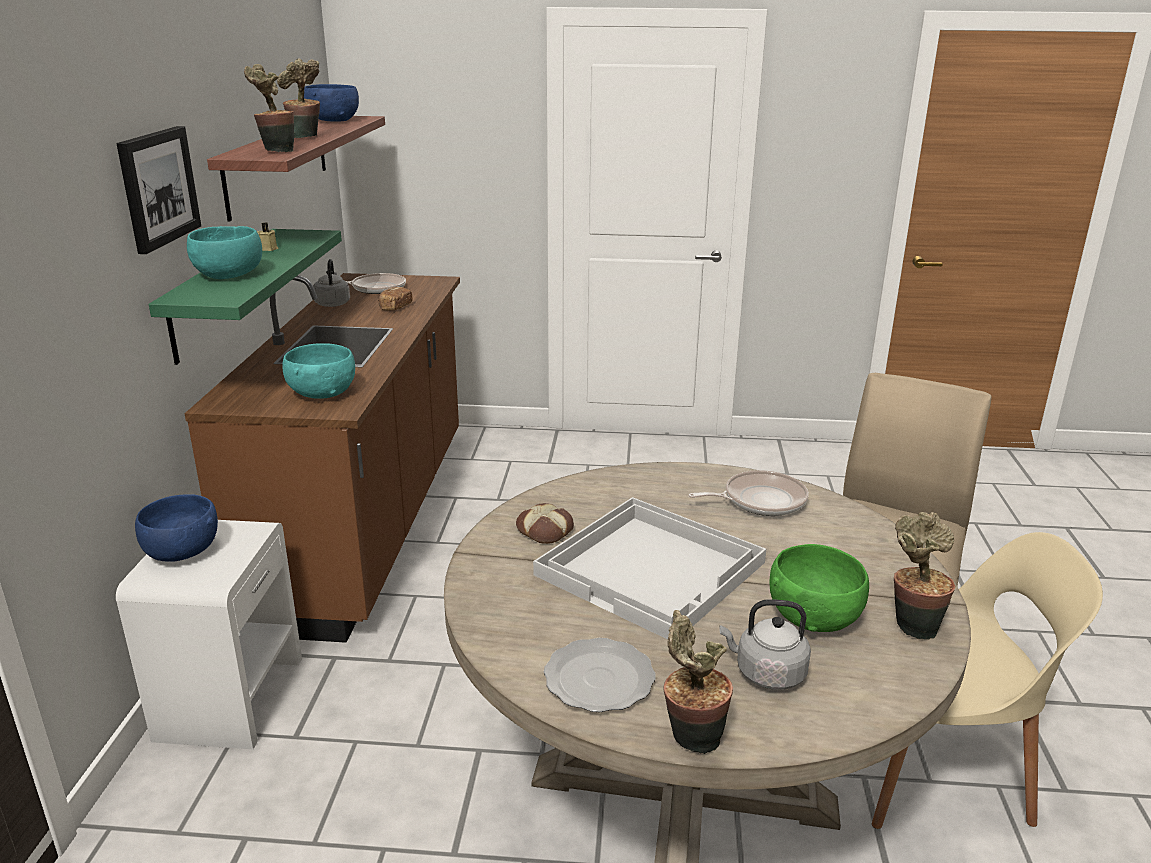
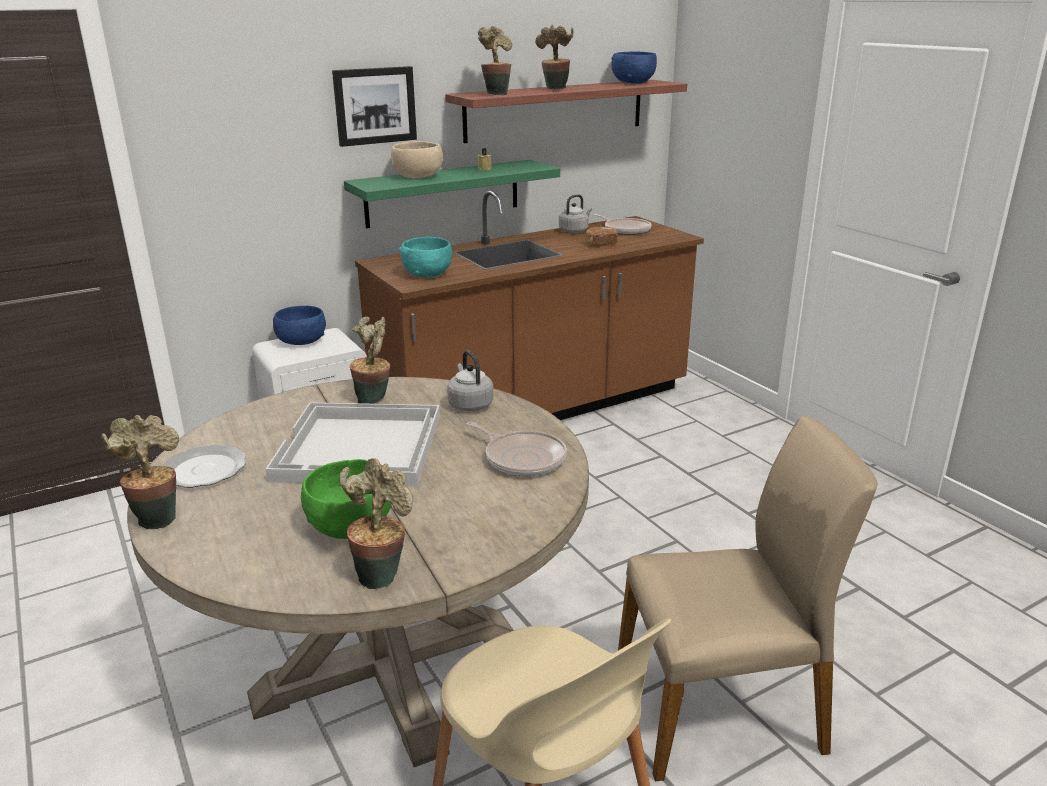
camera: 55 degrees right, 0 degrees up
(230, 275) = (418, 177): turquoise bowl -> beige bowl
(545, 530) = (375, 399): bread -> potted plant
(766, 673) = (254, 525): grey kettle -> grey kettle (469, 404)

